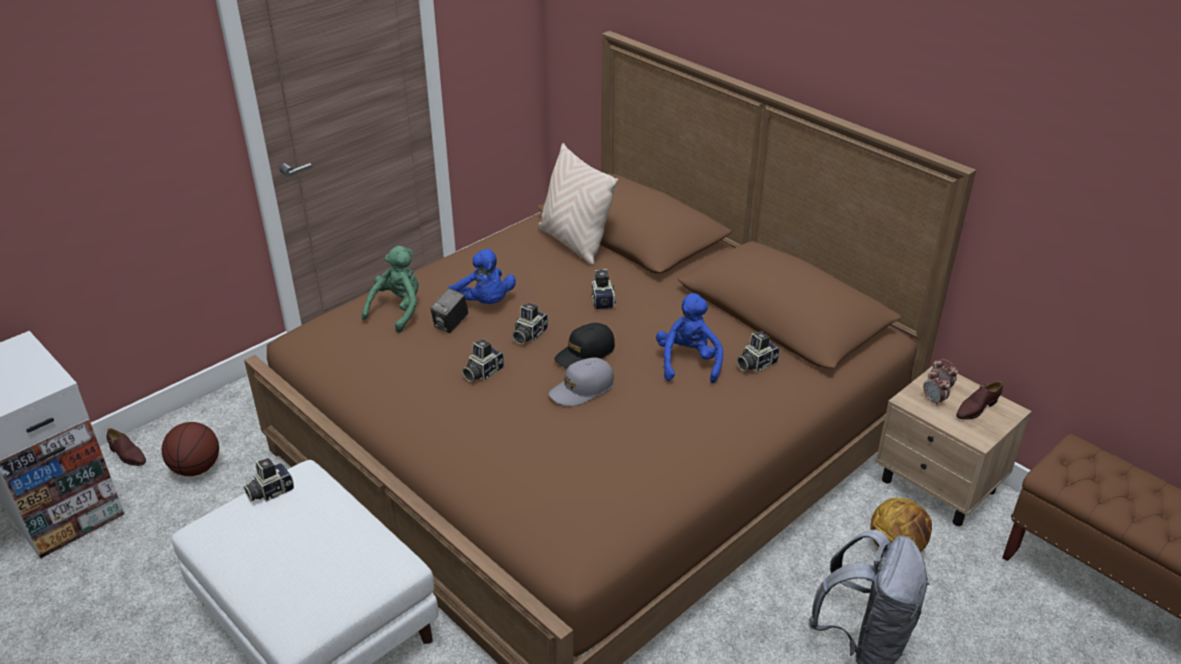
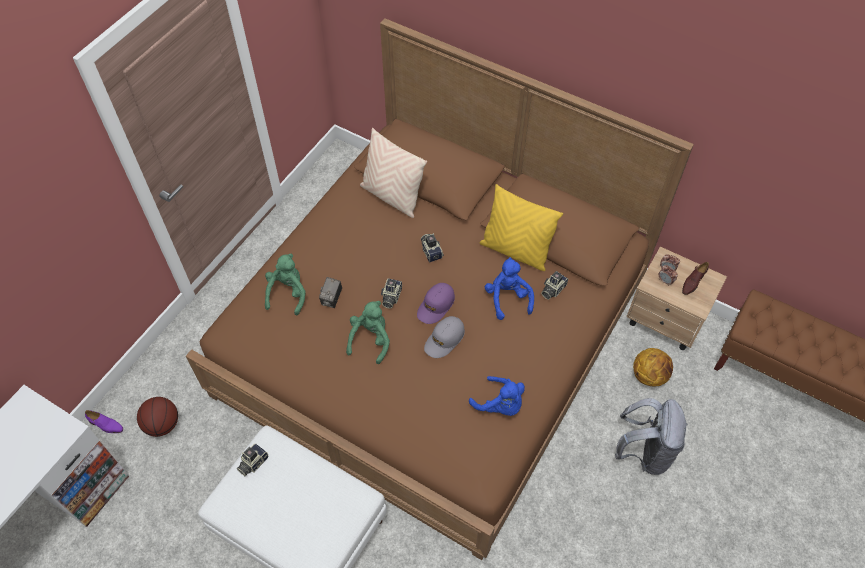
camera: 15 degrees left, 20 degrees up
(127, 455) = (106, 425): brown shoe -> purple shoe
(482, 372) = (370, 339): camera -> green plush toy
(485, 302) = (348, 272): blue plush toy -> blue plush toy (500, 405)
(585, 353) = (436, 306): black cap -> purple cap
(717, 317) = (515, 251): none -> yellow pillow

